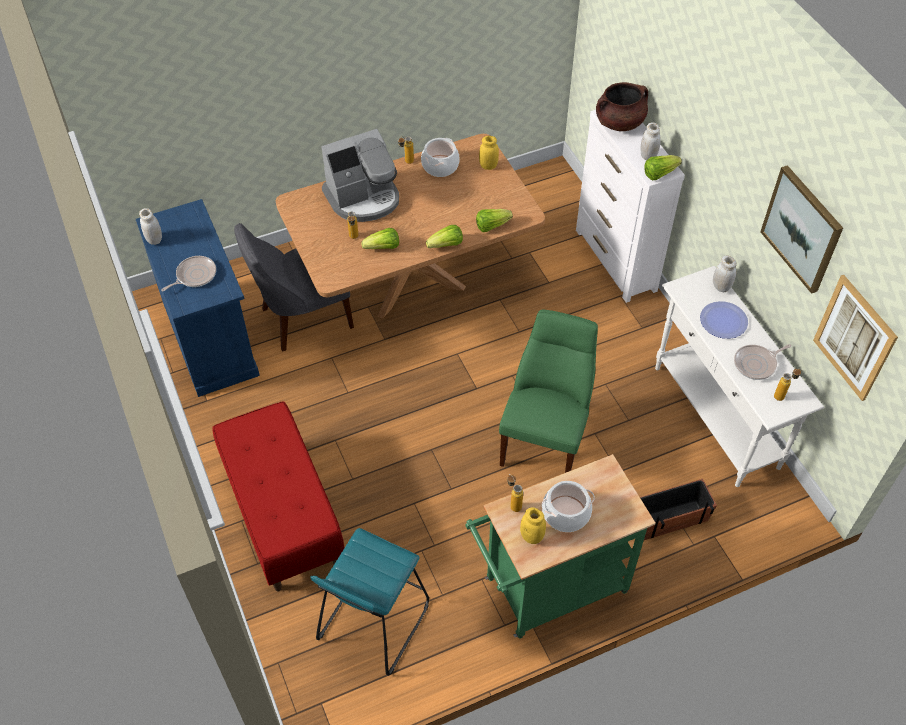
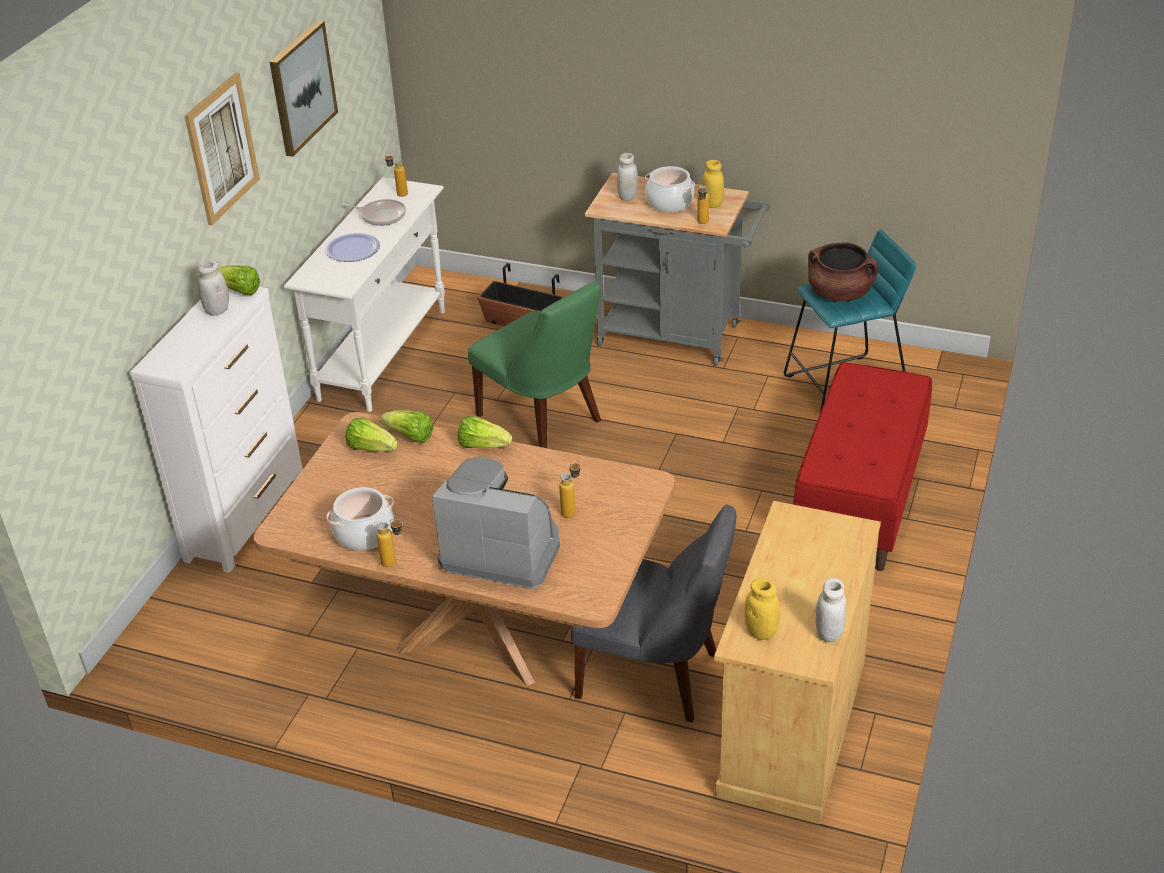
camera: 135 degrees left, 15 degrees down
(194, 275) = (813, 555): frying pan -> none
(210, 337) = (792, 727): blue cabinet -> beige cabinet
(383, 247) = (552, 482): lettuce -> lettuce (371, 448)
(488, 166) = (314, 499): yellow jar -> yellow jar (761, 632)
(546, 437) = (543, 420): green chair -> green chair turned 105 degrees counterclockwise
(548, 590) = (678, 336): green cart -> grey cart
(619, 123) = (180, 353): brown cooking pot -> brown cooking pot (840, 294)
(721, 287) = (309, 268): white jar -> white jar (627, 197)
(854, 338) = (360, 85): picture -> picture (222, 148)

